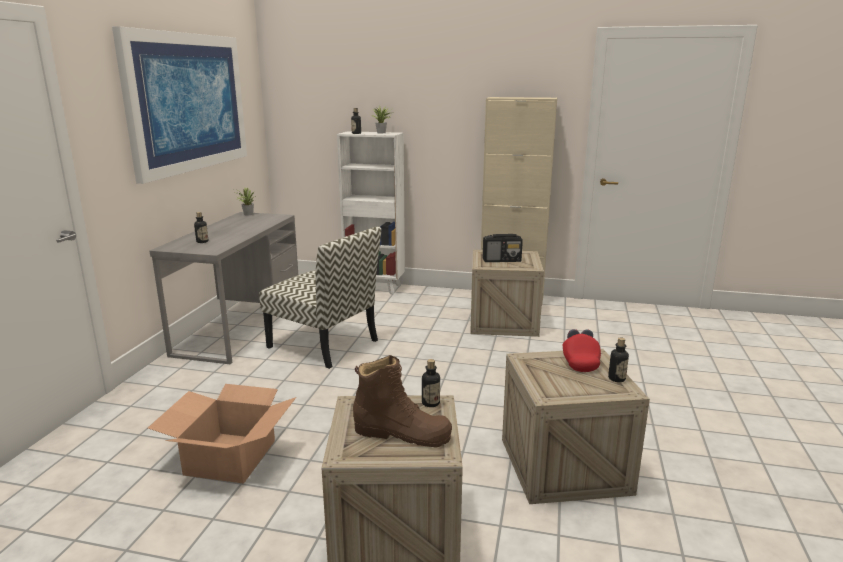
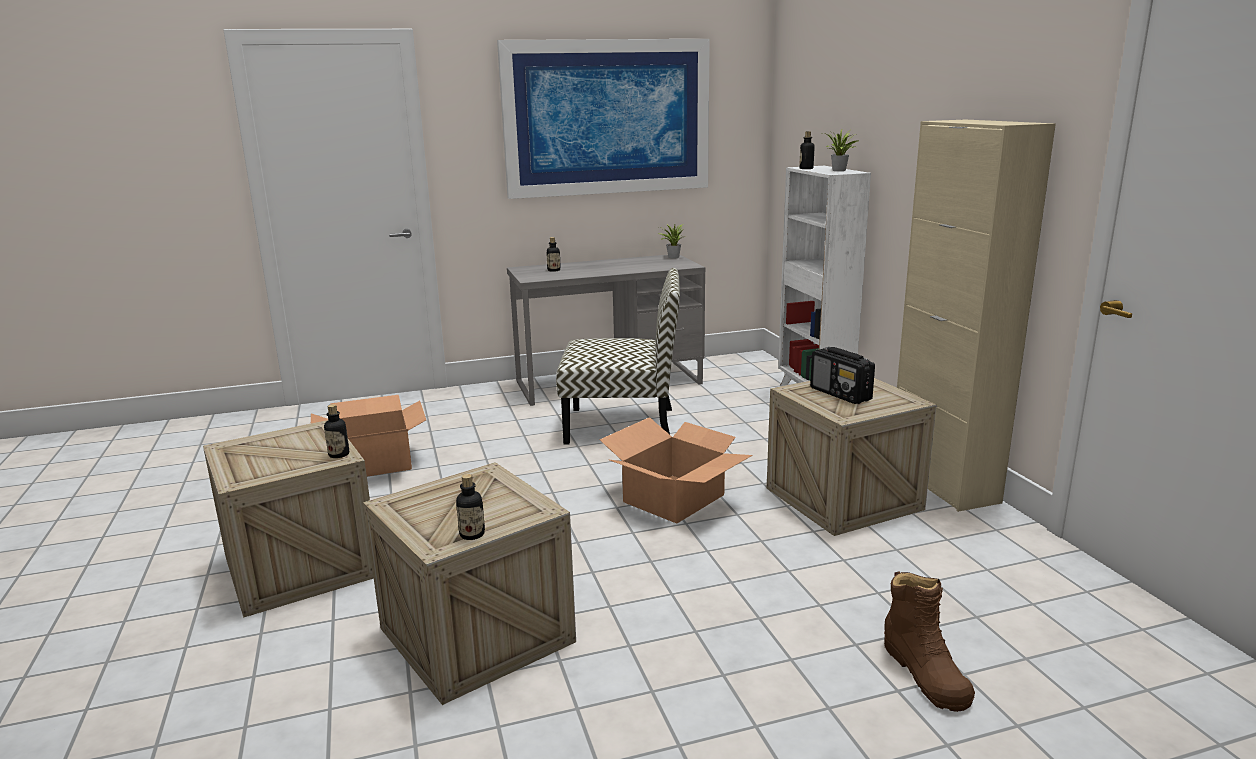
camera: 60 degrees right, 0 degrees up
(324, 344) = (623, 425): chair -> chair turned 90 degrees counterclockwise
(402, 433) = (271, 457): brown boot -> brown boot (925, 673)
(453, 359) = (675, 499): none -> cardboard box
(579, 362) = (507, 504): red cap -> none

